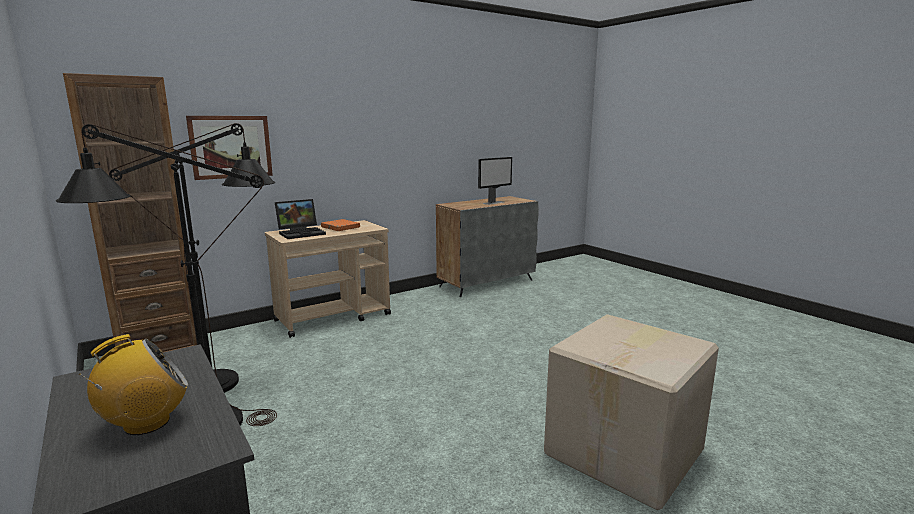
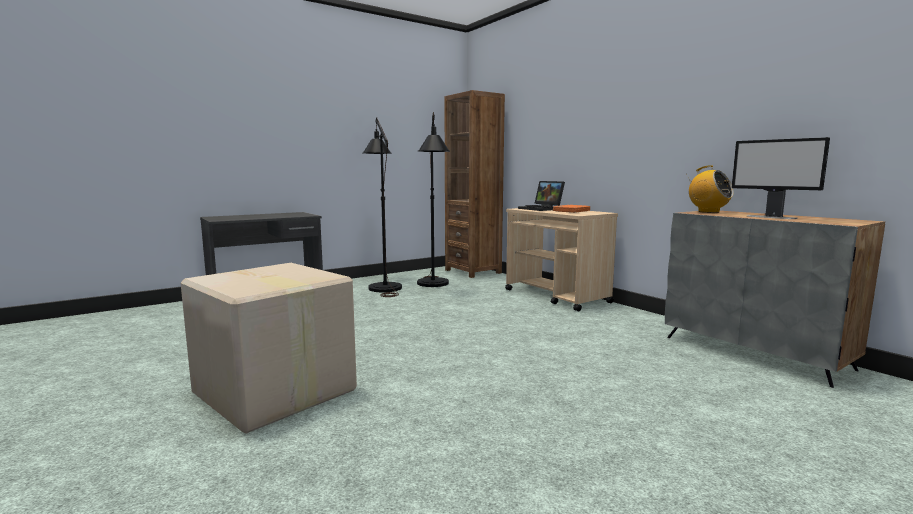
camera: 90 degrees right, 5 degrees down
(146, 423) = (249, 216): radio -> radio (708, 211)
(231, 147) = (534, 136): picture -> none

